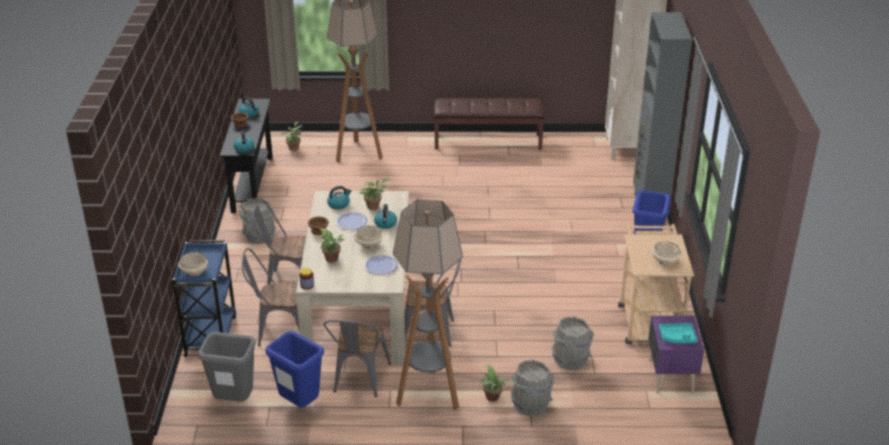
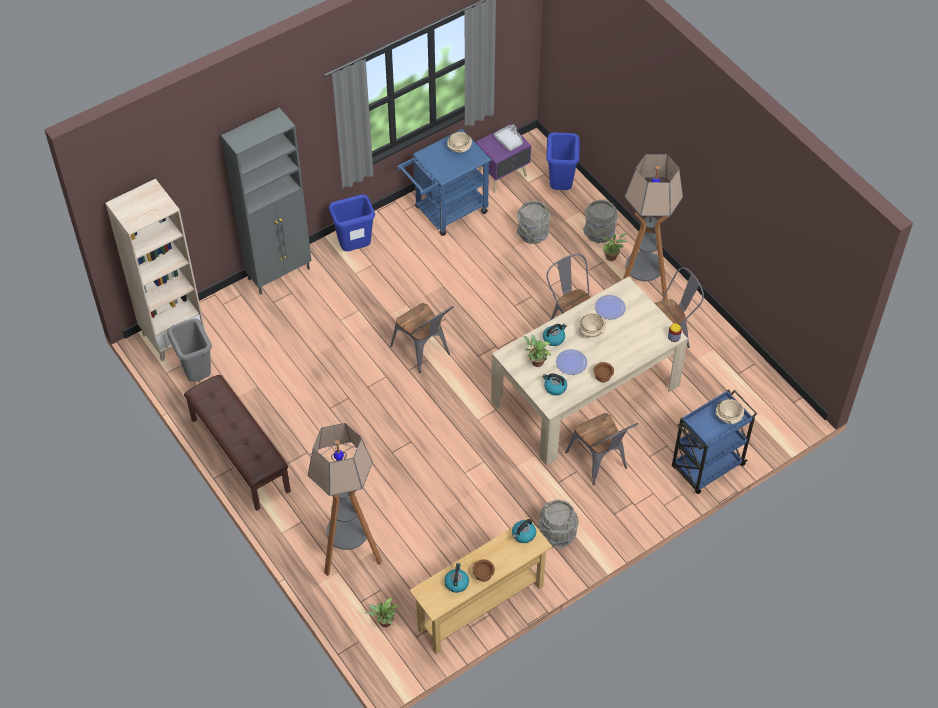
camera: 125 degrees left, 20 degrees up
(235, 402) = (753, 397): grey trash can -> grey trash can (197, 375)
(252, 184) = (481, 608): black console table -> beige console table
(278, 332) = (662, 425): grey chair -> grey chair (424, 352)
(299, 404) = (719, 358): blue trash can -> blue trash can (560, 187)
(333, 259) = (629, 341): potted plant -> none
(648, 320) = (446, 212): beige cart -> blue cart
(677, 337) = (509, 140): turquoise tray -> grey tray

